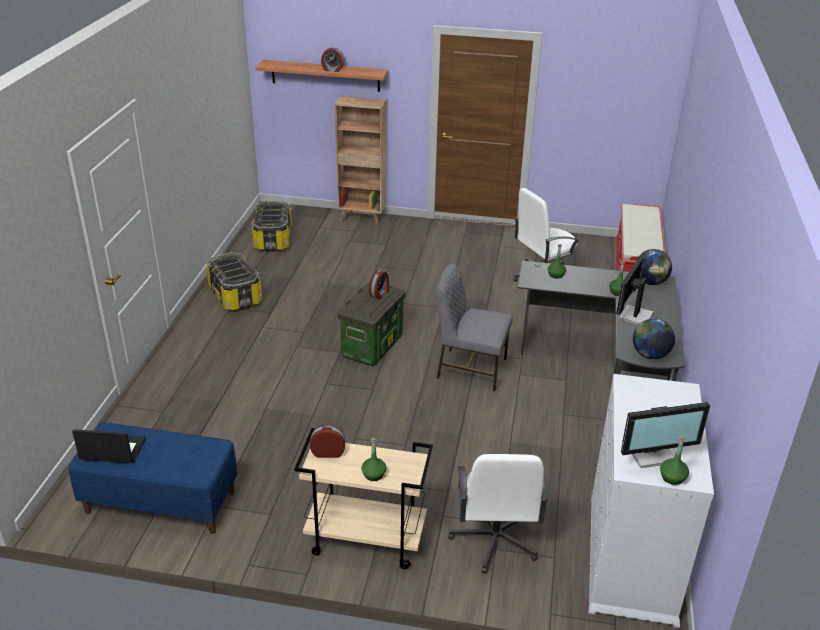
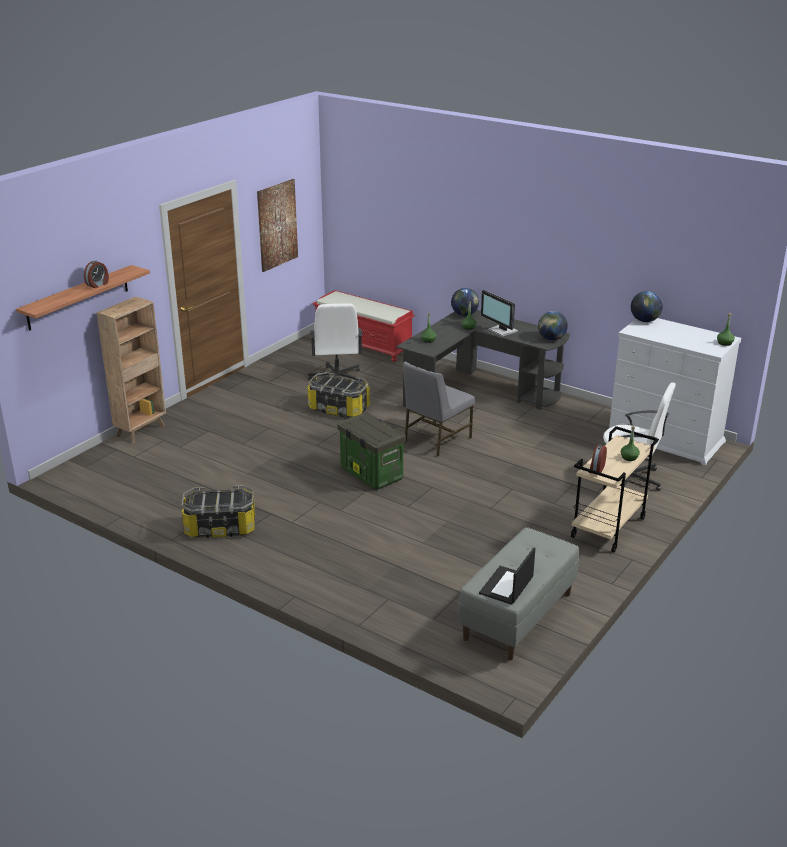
camera: 65 degrees left, 5 degrees down
(160, 502) = (518, 617): blue bench -> grey bench
(273, 239) = (128, 487): storage box -> storage box (338, 409)
(380, 294) = (364, 422): alarm clock -> none
(597, 102) = (277, 225): none -> picture
(651, 454) = (702, 342): monitor -> none
(677, 390) = (645, 320): none -> globe

